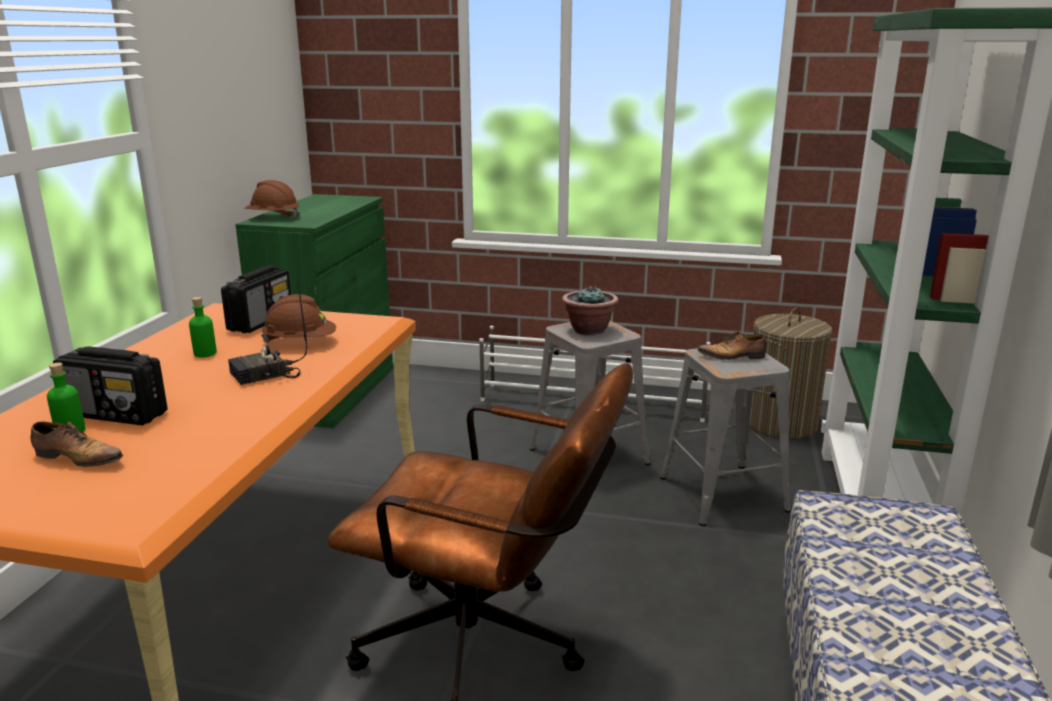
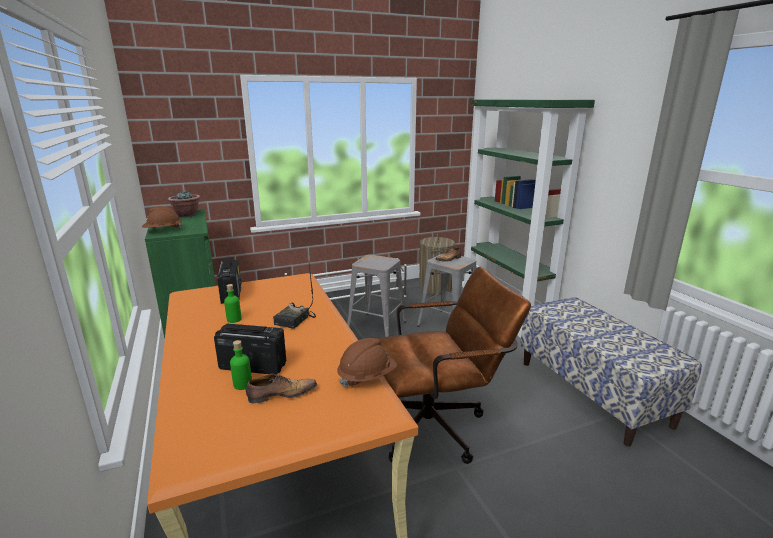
camera: 35 degrees left, 0 degrees up
(117, 414) = (252, 366): radio -> radio turned 150 degrees counterclockwise
(300, 342) = (279, 299): brown hard hat -> brown hard hat (367, 377)
(589, 330) = (374, 261): potted plant -> potted plant (186, 215)

